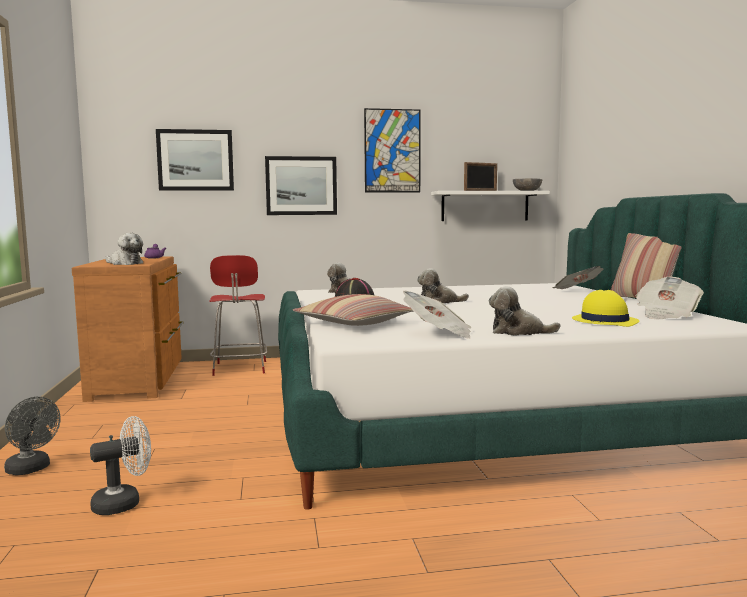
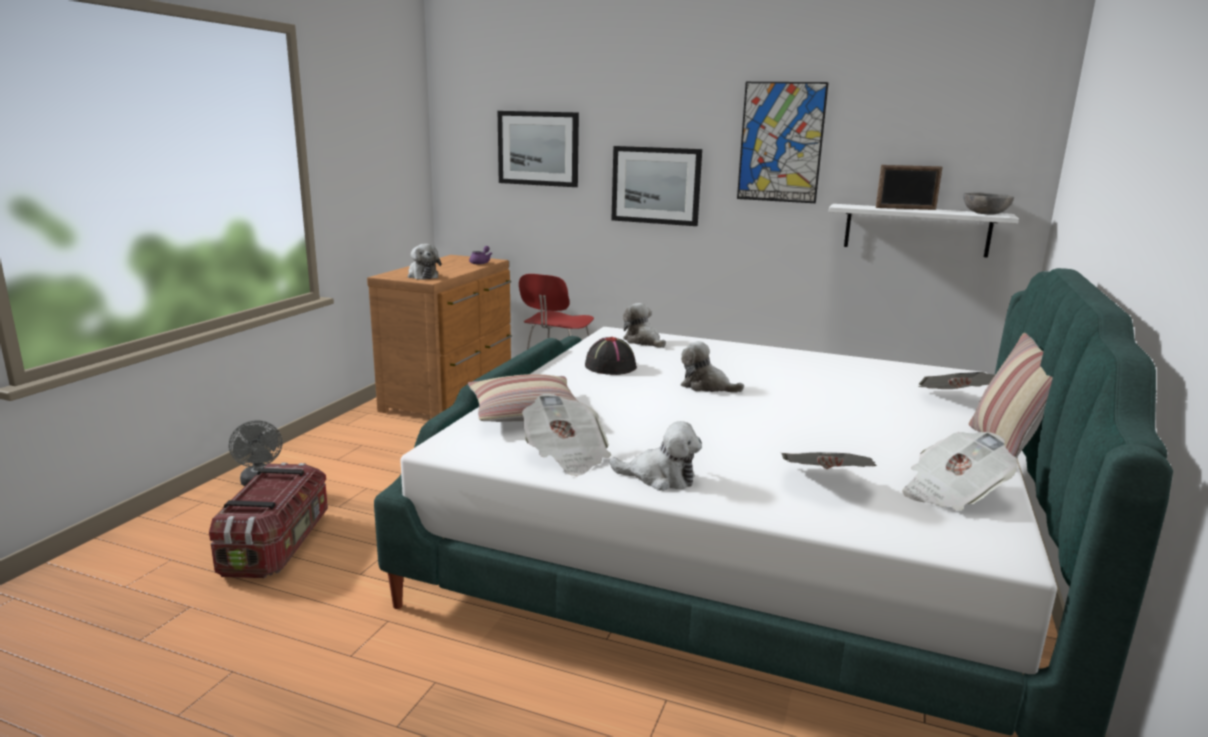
camera: 30 degrees right, 10 degrees up
(124, 503) = (277, 544): white fan -> storage box
(518, 332) = (660, 478): plush toy -> plush toy turned 150 degrees clockwise
(604, 321) = (824, 483): yellow hat -> newspaper

